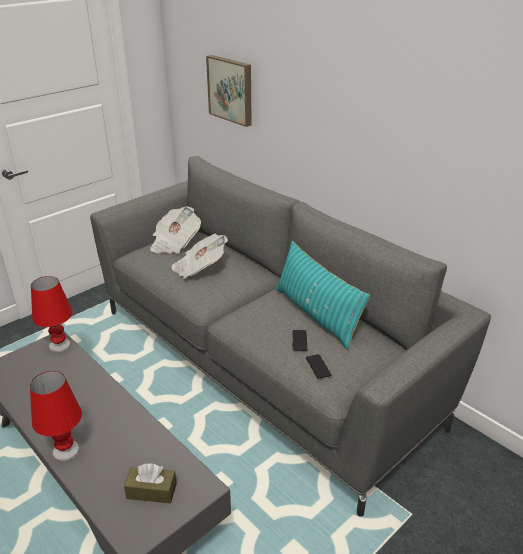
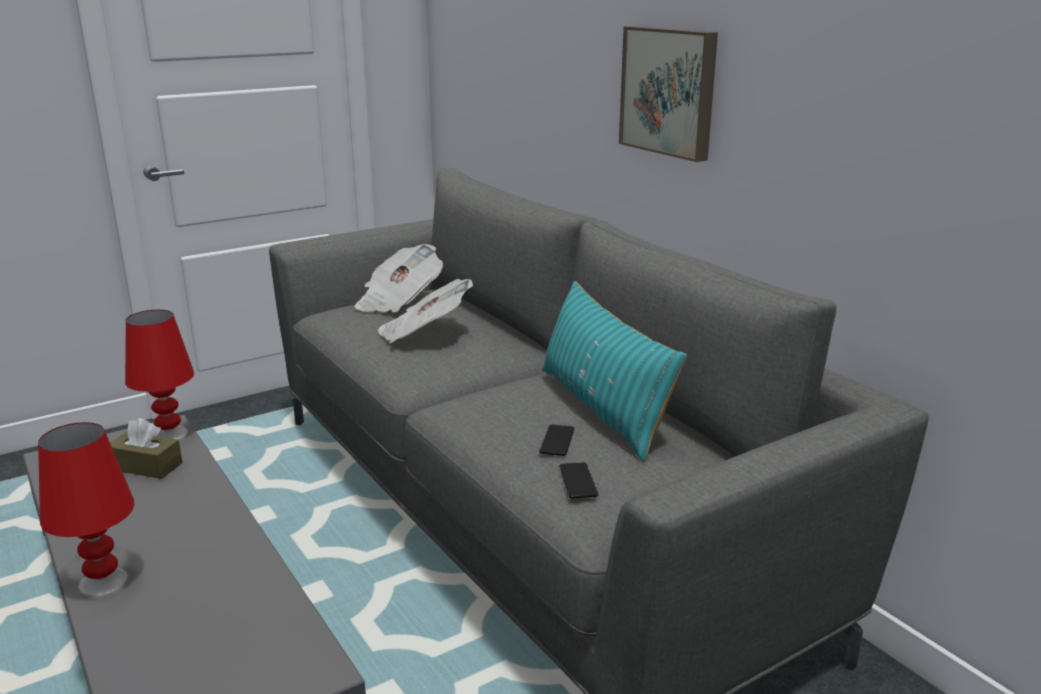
camera: 10 degrees right, 10 degrees down
(151, 491) = (220, 664): brown tissue box -> brown tissue box (146, 466)
(231, 89) = (513, 58): picture -> picture (670, 91)

